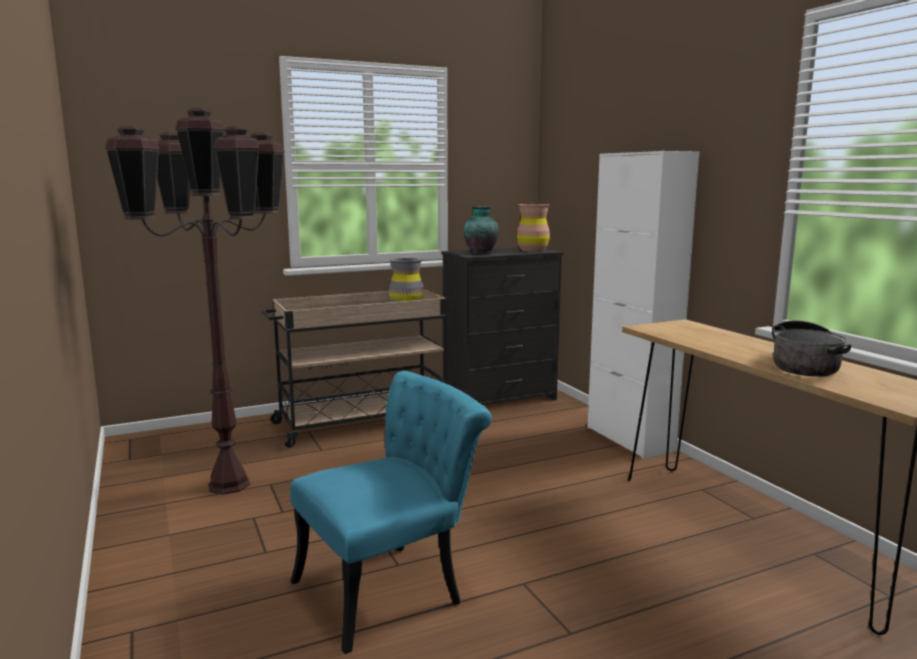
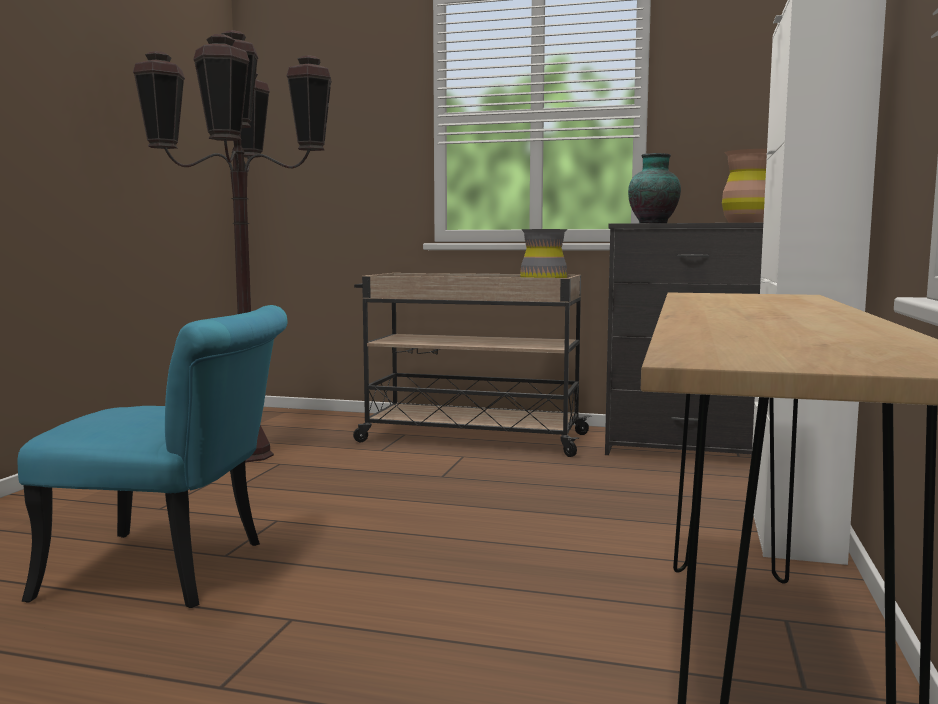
camera: 40 degrees right, 5 degrees down
(804, 365) = (770, 322): cooking pot -> none

